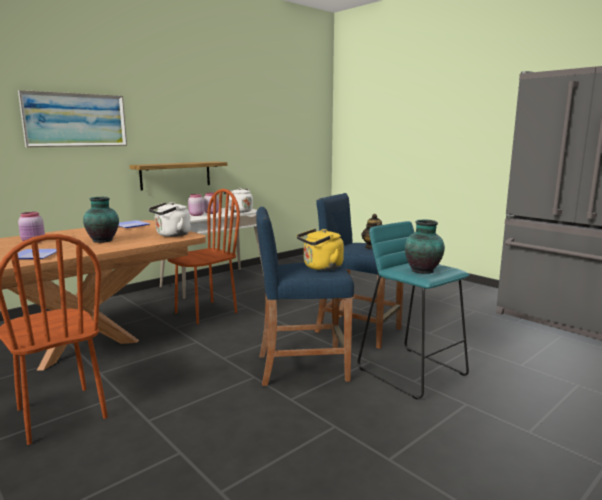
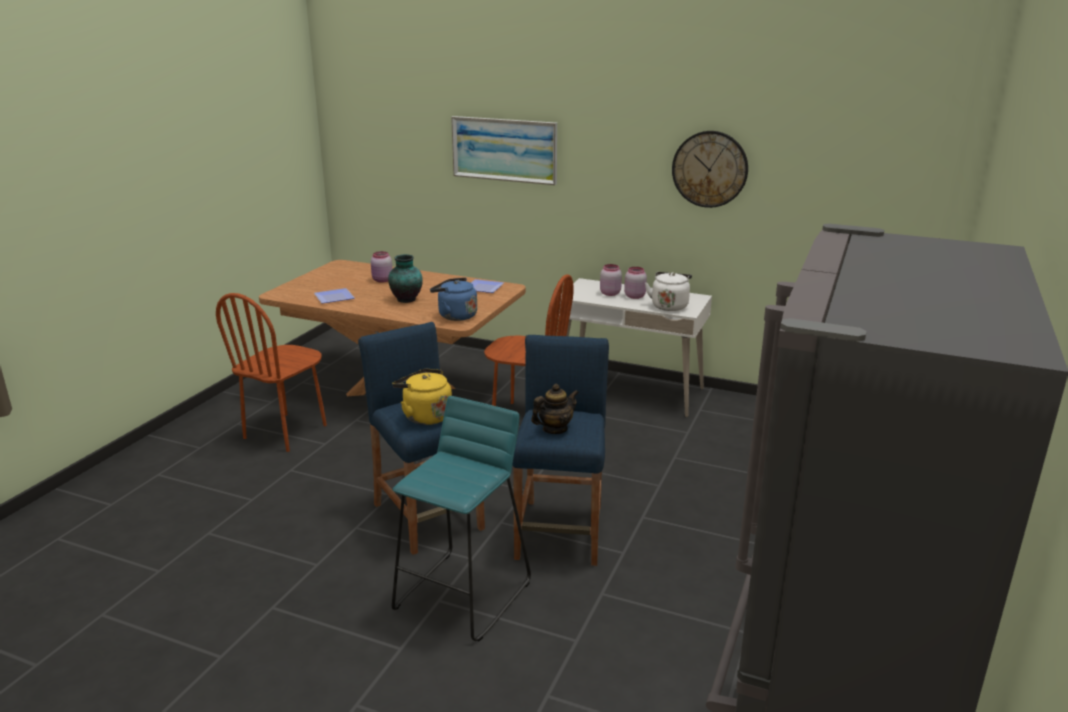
camera: 65 degrees right, 10 degrees up
(171, 235) = (455, 316): white kettle -> blue kettle
(176, 175) = (619, 231): shelf -> none
(225, 125) = (709, 169): none -> wall clock
(423, 271) = (438, 476): vase -> none

